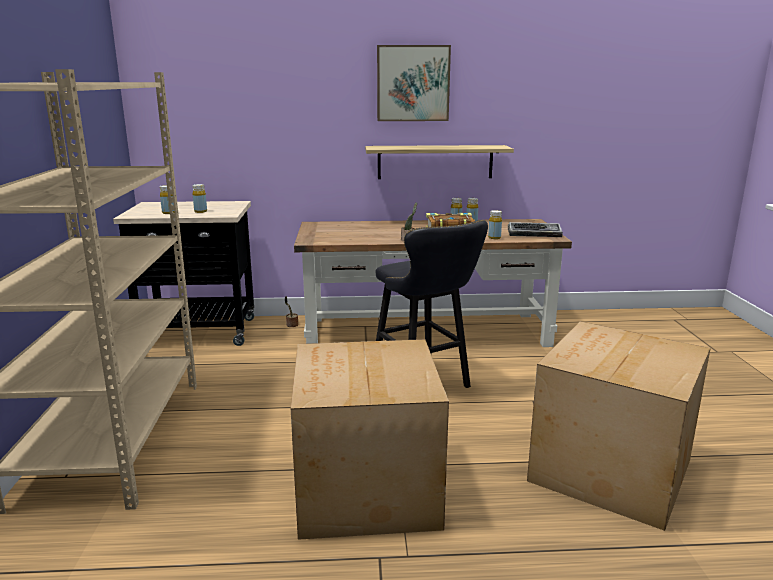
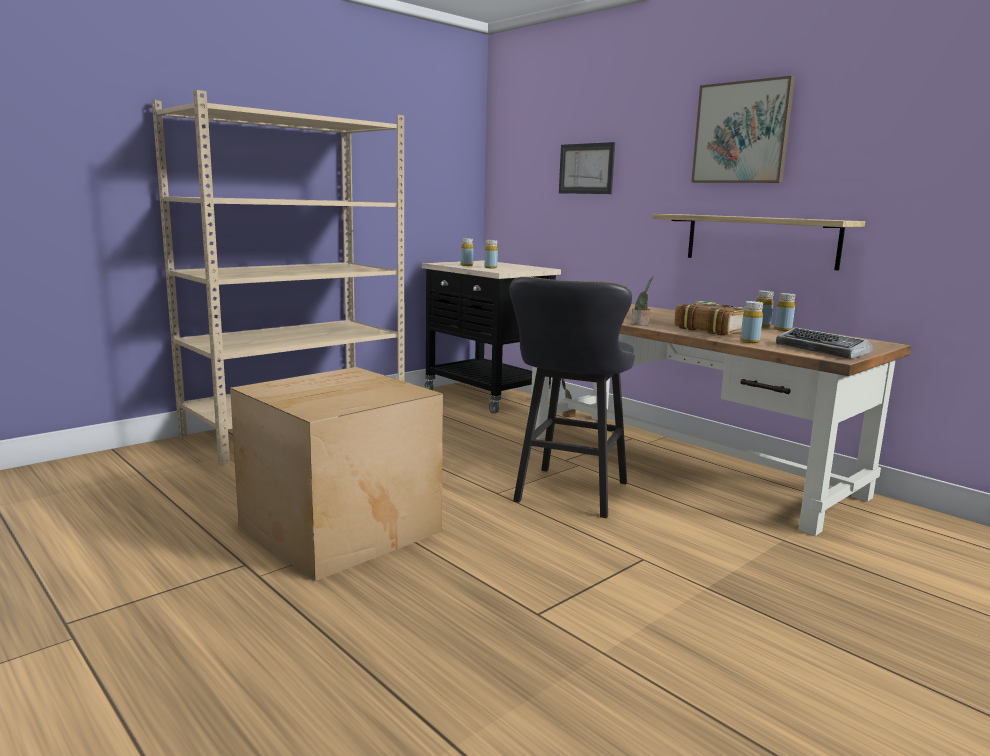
camera: 50 degrees right, 5 degrees down
(264, 109) = (586, 168): none -> picture
(607, 471) = (554, 647): cardboard box -> none

